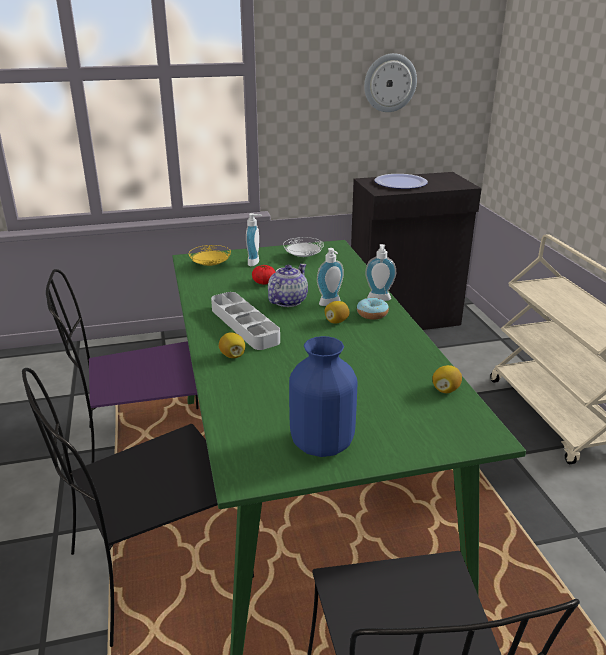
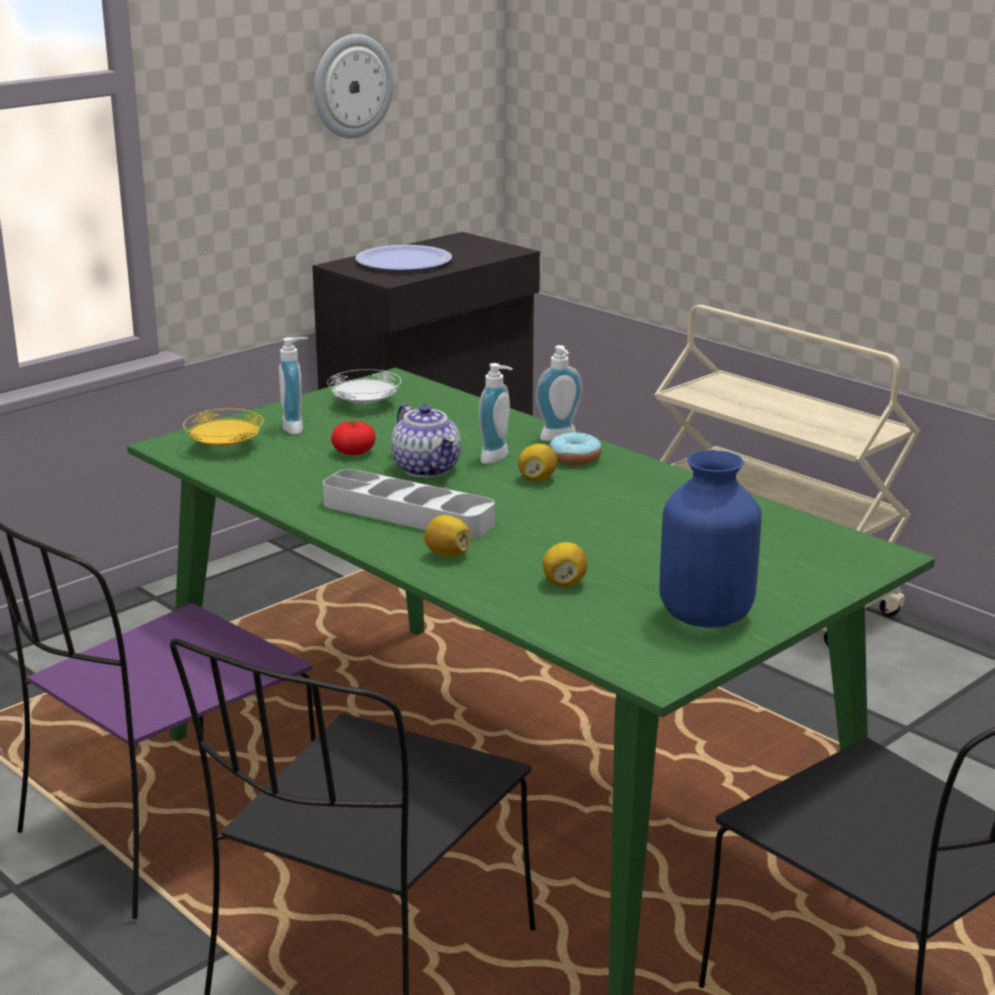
camera: 30 degrees left, 5 degrees down
(287, 301) = (427, 469): teapot -> teapot turned 150 degrees clockwise
(445, 390) = (779, 522): lemon -> lemon (564, 583)

